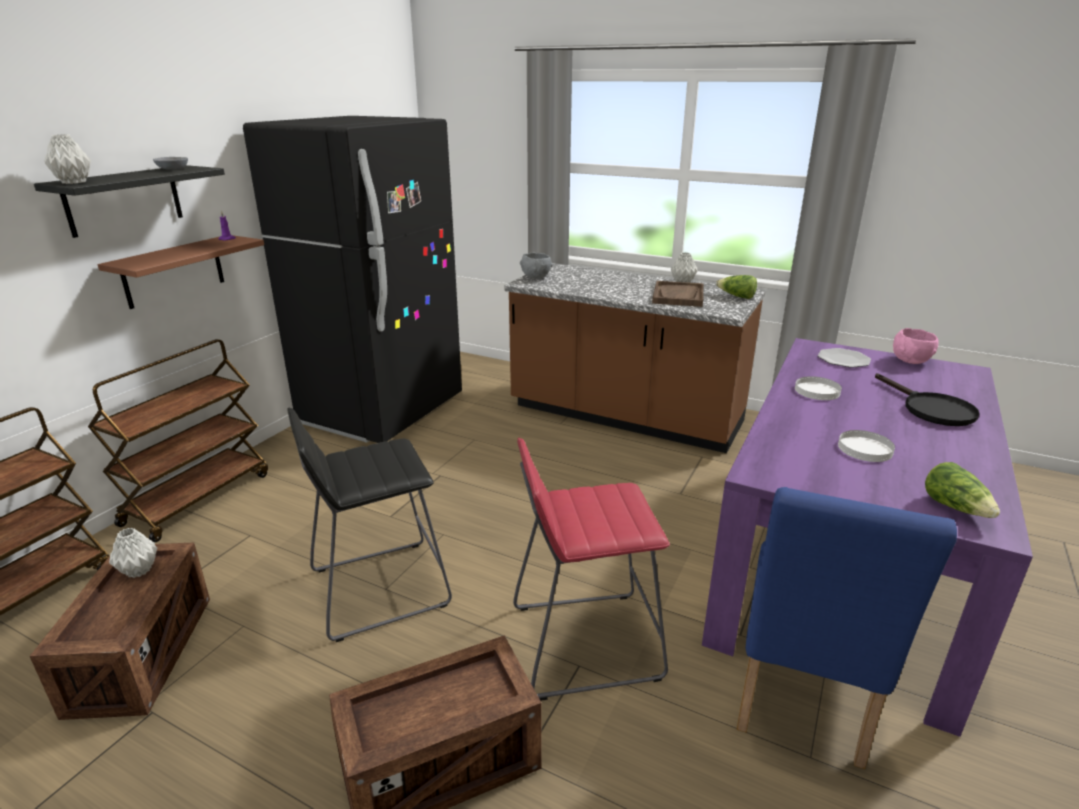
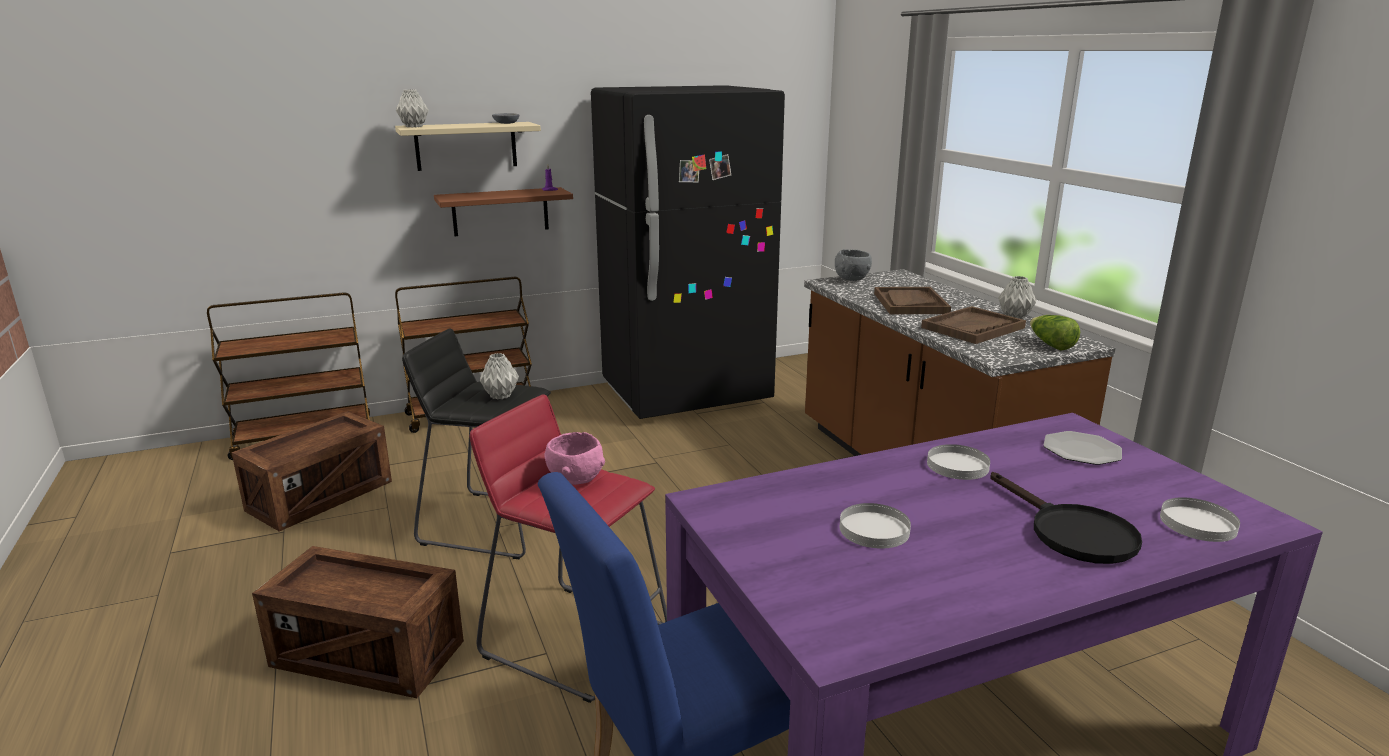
camera: 40 degrees right, 5 degrees down
(124, 200) = (466, 146): black shelf -> beige shelf
(138, 571) = (336, 431): grey vase -> grey vase (500, 396)
(609, 287) = (910, 303): none -> brown tray
(910, 361) = (1187, 482): pink bowl -> pink bowl (575, 480)
(930, 409) = (1071, 532): black frying pan -> black frying pan turned 45 degrees counterclockwise
(954, 382) = (1198, 523): none -> white plate
(956, 508) = (841, 614): lettuce -> none

